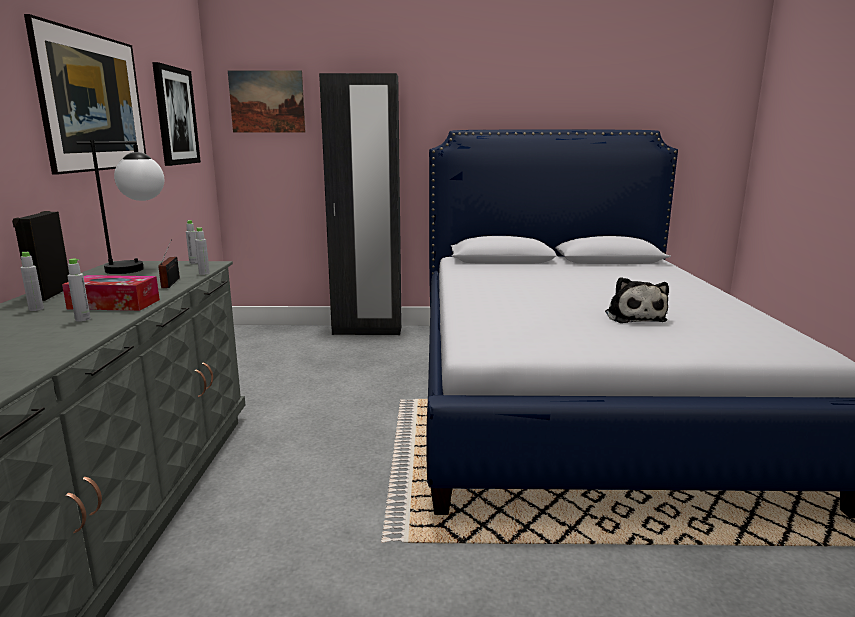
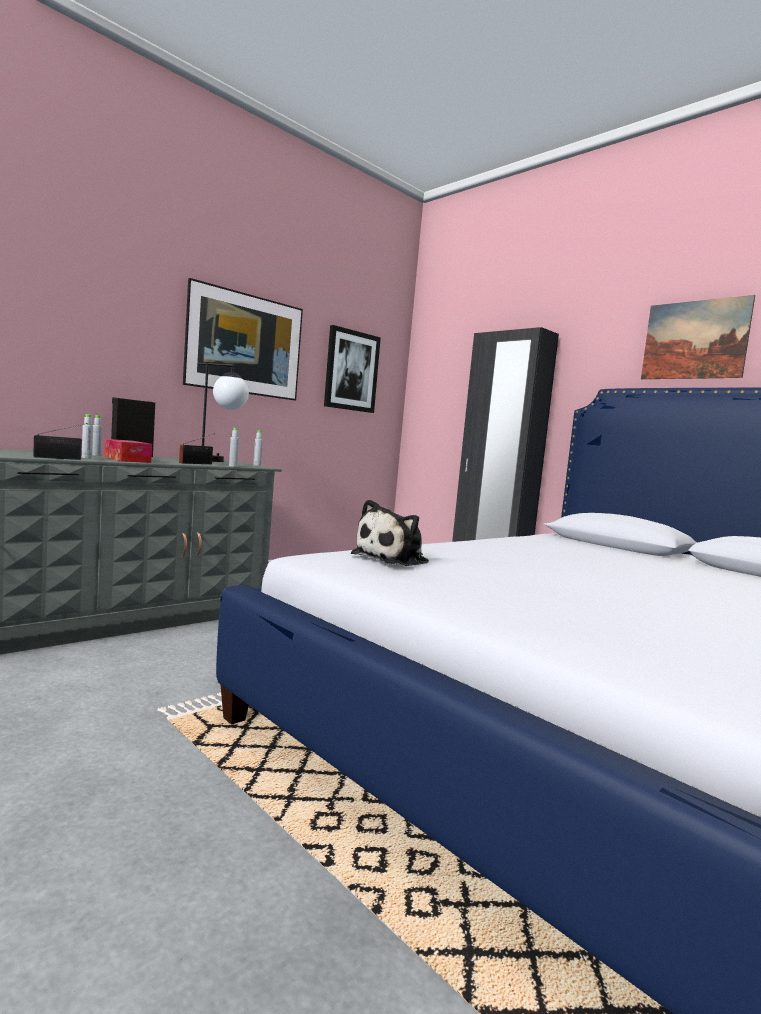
camera: 45 degrees right, 10 degrees down
(94, 333) = (60, 458): none -> radio
(267, 102) = (446, 365): picture -> picture (694, 340)
(634, 317) = (578, 597): plush toy -> plush toy (394, 559)

